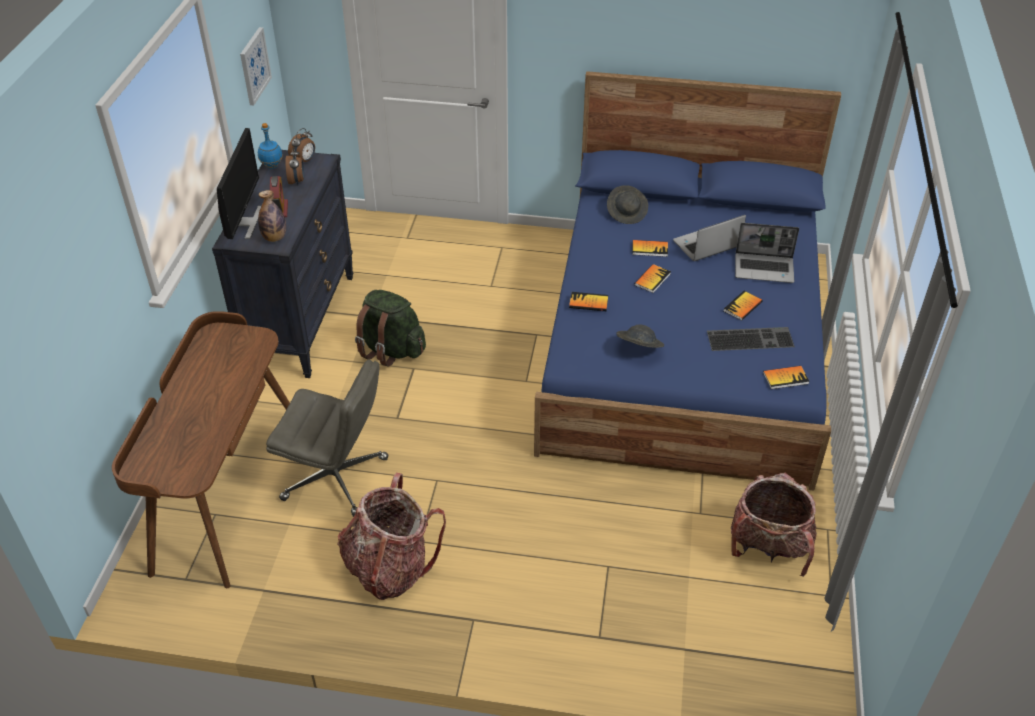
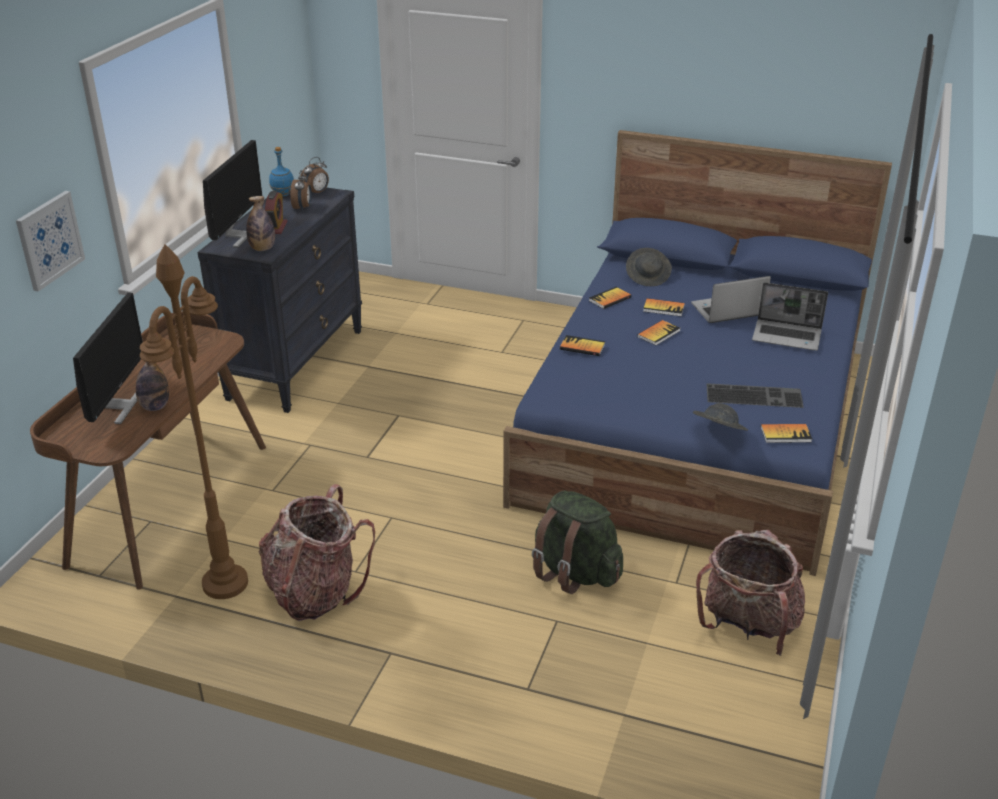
camera: 10 degrees right, 10 degrees down
(184, 427) = (120, 405): none -> monitor
(218, 425) = (155, 407): none -> bottle
(254, 66) = (284, 101): picture -> picture (49, 240)
(305, 570) = (225, 583): none -> brown floor lamp
(337, 478) = (286, 504): grey office chair -> none
(391, 349) = (380, 396): green backpack -> green backpack (575, 572)
(638, 348) = (625, 390): grey hat -> grey hat (718, 432)
(742, 306) = (753, 367): book -> book (610, 299)

